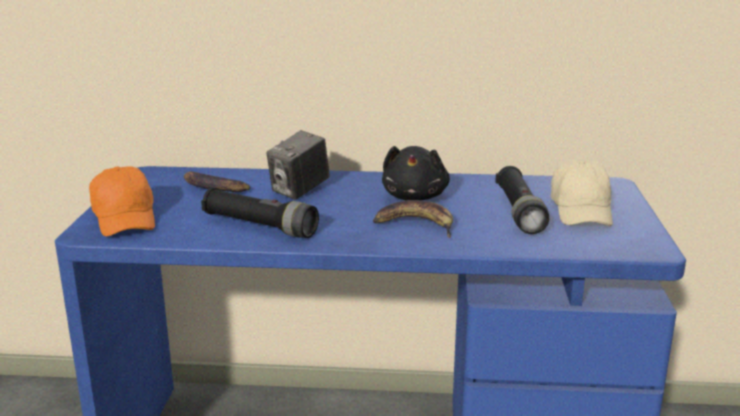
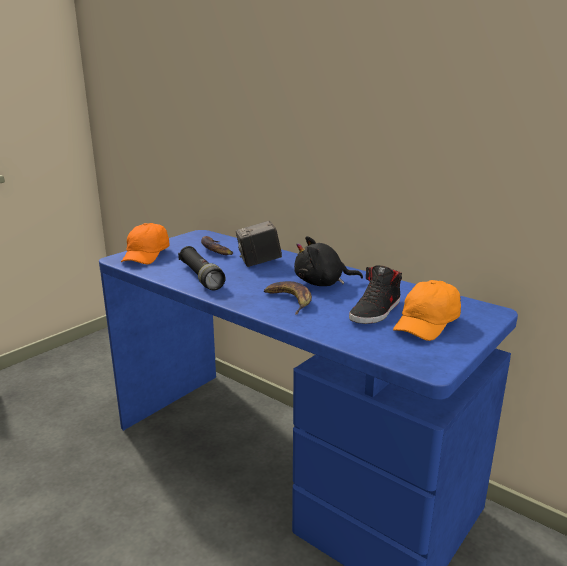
camera: 35 degrees right, 0 degrees up
(415, 197) = (322, 283): black plush toy -> black plush toy turned 45 degrees clockwise
(519, 212) = (376, 311): black flashlight -> black shoe
(582, 211) = (427, 324): beige cap -> orange cap

